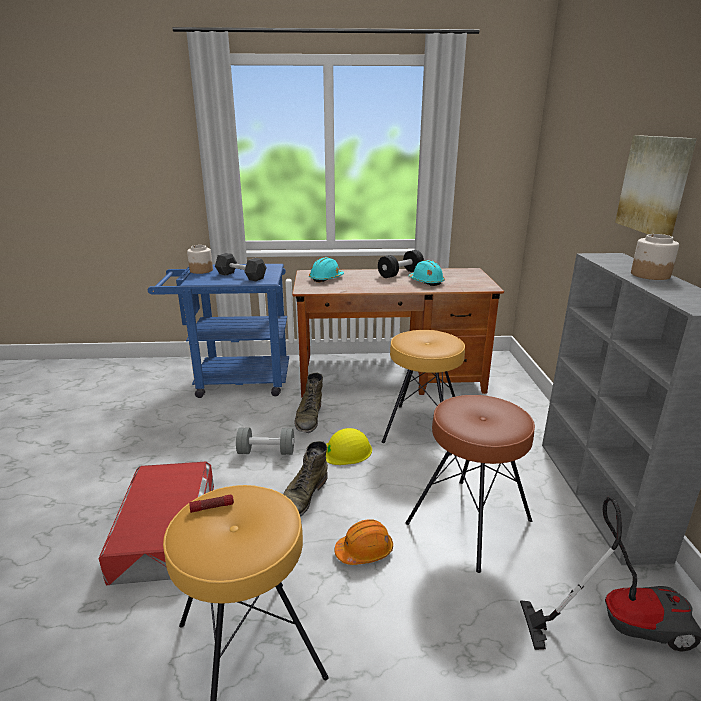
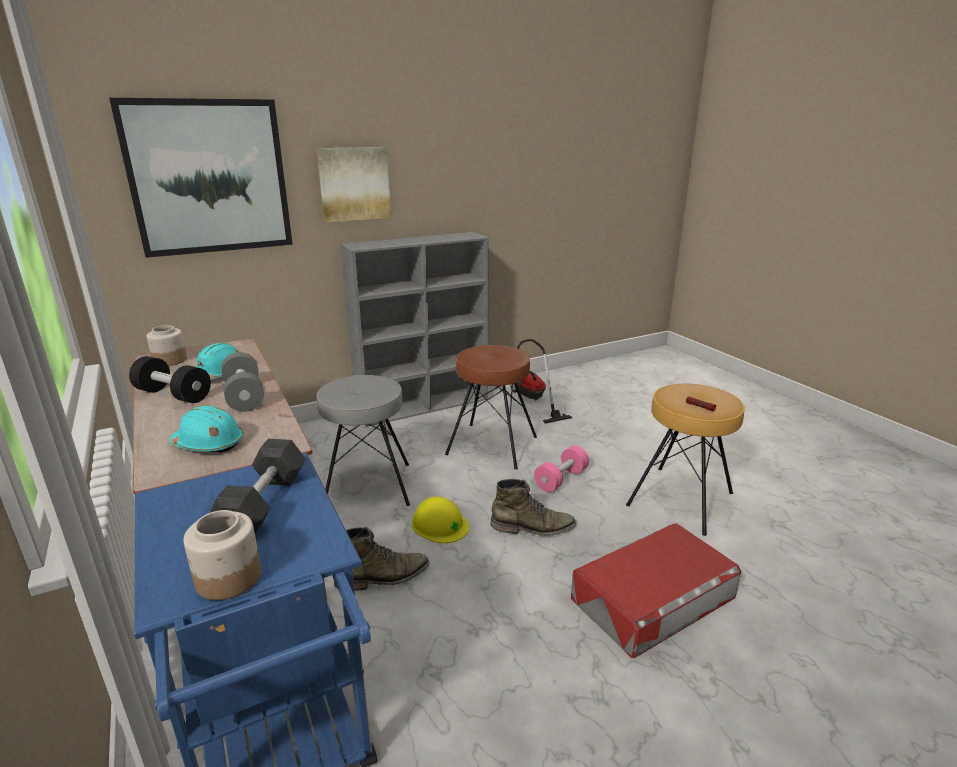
camera: 115 degrees left, 0 degrees up
(266, 452) = (481, 584): grey dumbbell -> grey dumbbell (244, 396)
(364, 551) = (561, 479): orange hard hat -> pink dumbbell
(422, 428) = (367, 487): brown stool -> grey stool
(580, 157) = (209, 177): none -> picture
(649, 275) = (409, 240): jar -> jar (169, 361)

